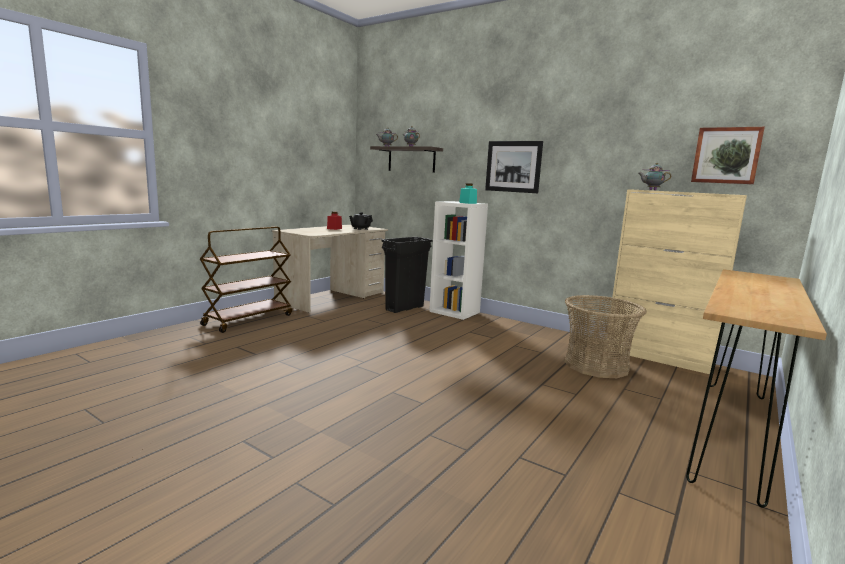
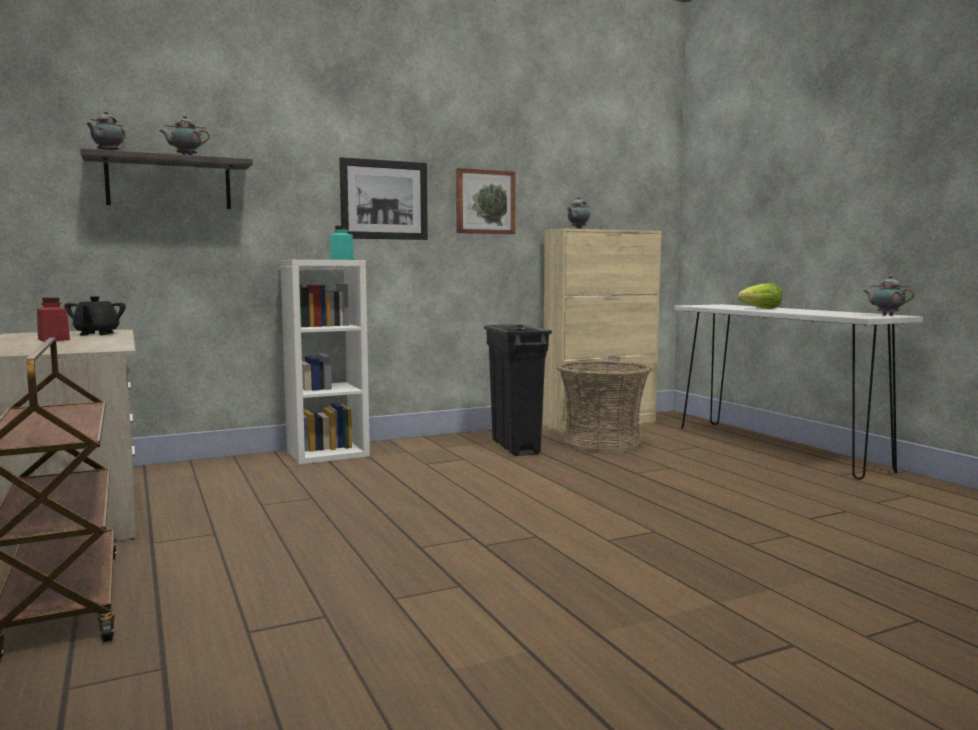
camera: 60 degrees left, 5 degrees down
(404, 308) = (253, 473): black trash can -> black trash can (516, 447)
(726, 155) = (617, 191): picture -> picture (484, 202)
(731, 433) = (776, 448): brown console table -> white console table
(756, 287) = (762, 308): none -> lettuce
(780, 319) = (886, 315): none -> teapot

